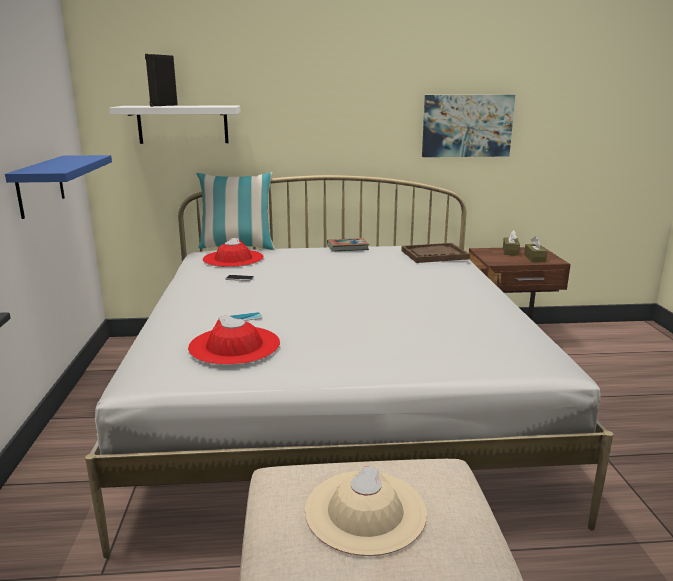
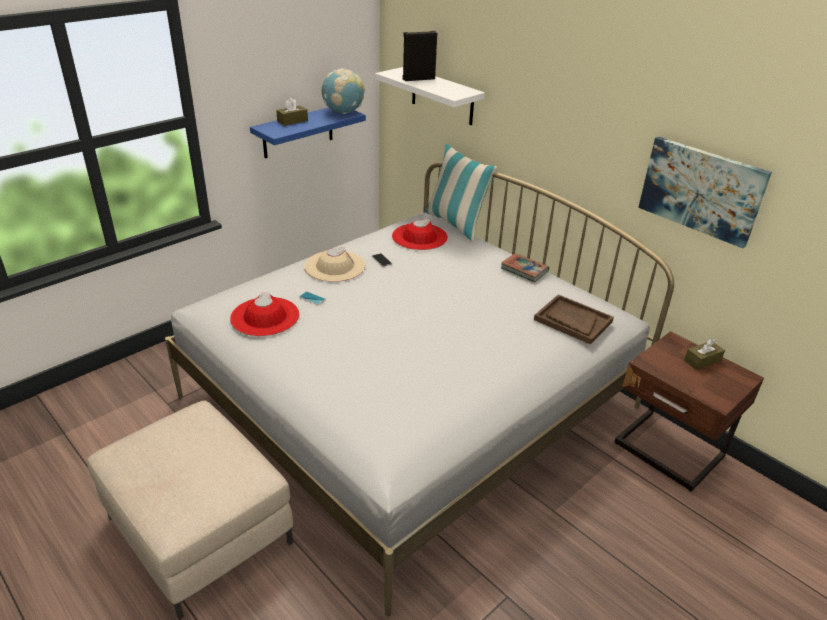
camera: 50 degrees right, 15 degrees up
(84, 156) = (343, 112): none -> globe
(365, 511) = (183, 459): beige hat -> beige hat (334, 266)
(534, 258) = (703, 384): brown tissue box -> brown tissue box (292, 121)

